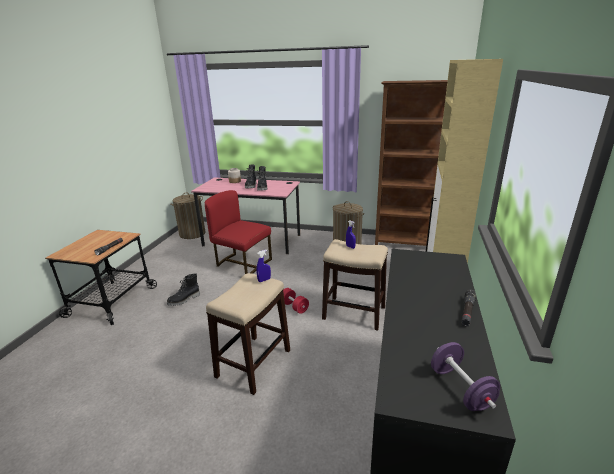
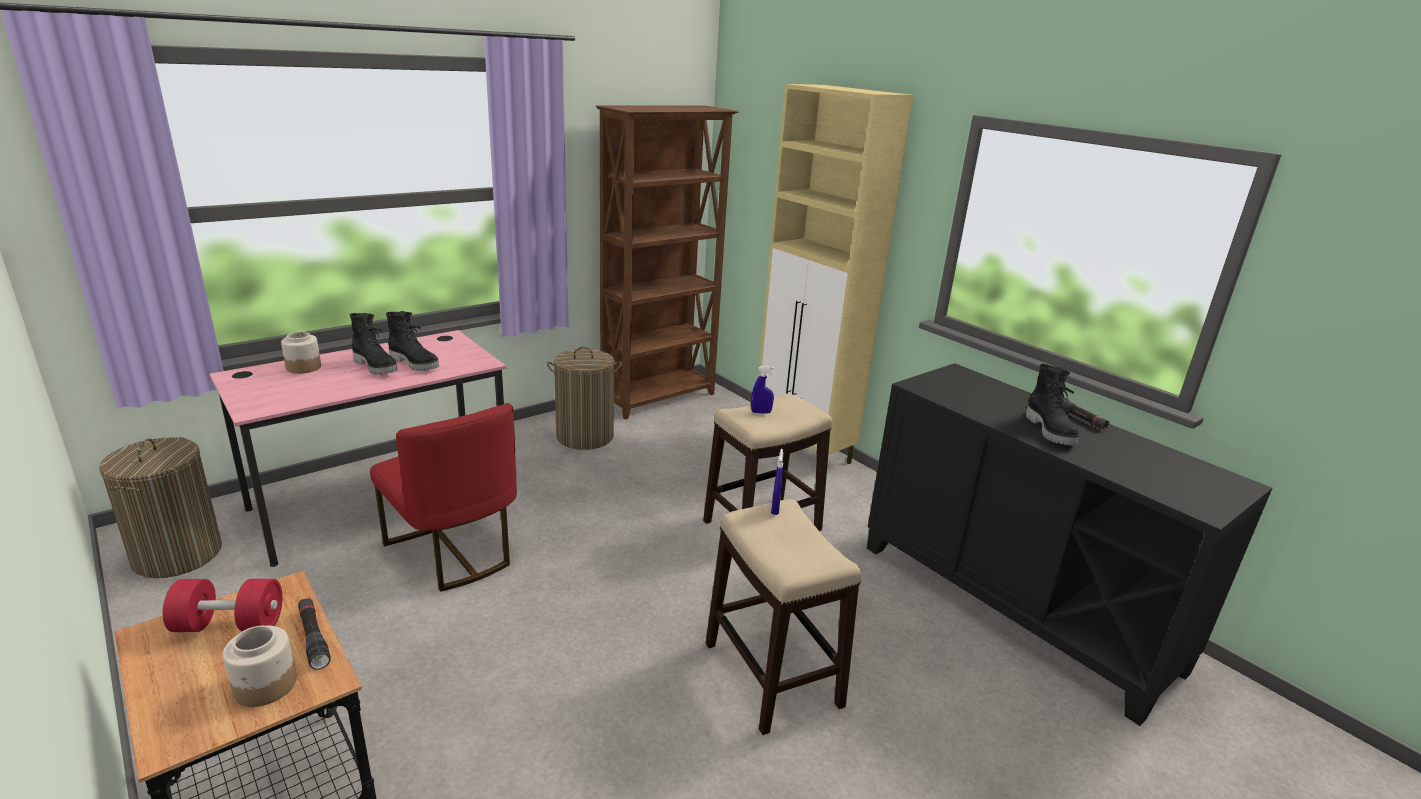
camera: 55 degrees left, 0 degrees up
(86, 253) = (265, 686): none -> jar
(184, 300) = (465, 681): black boot -> black boot (1051, 431)
(242, 264) = (453, 552): red chair -> red chair turned 105 degrees counterclockwise
(294, 306) = (677, 565): red dumbbell -> red dumbbell (230, 625)
(460, 389) = (1201, 477): purple dumbbell -> none

